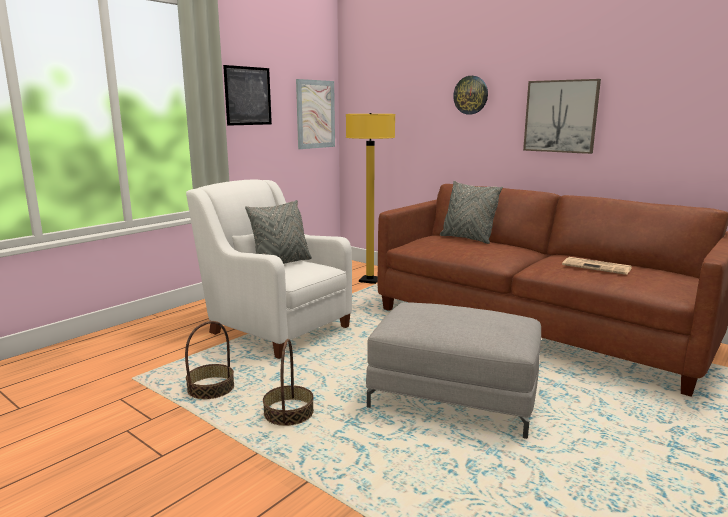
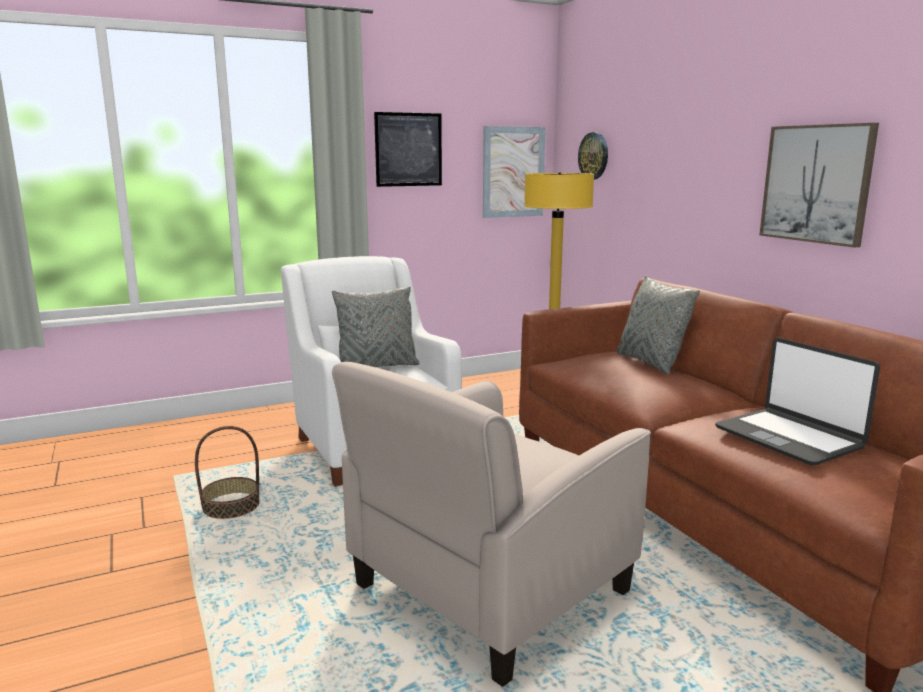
camera: 25 degrees right, 0 degrees up
(288, 413) = (276, 557): basket -> none
(453, 397) = (488, 590): grey ottoman -> beige armchair
(471, 95) = (699, 147): wall clock -> wall clock (594, 156)
(597, 267) = (789, 437): newspaper -> laptop

